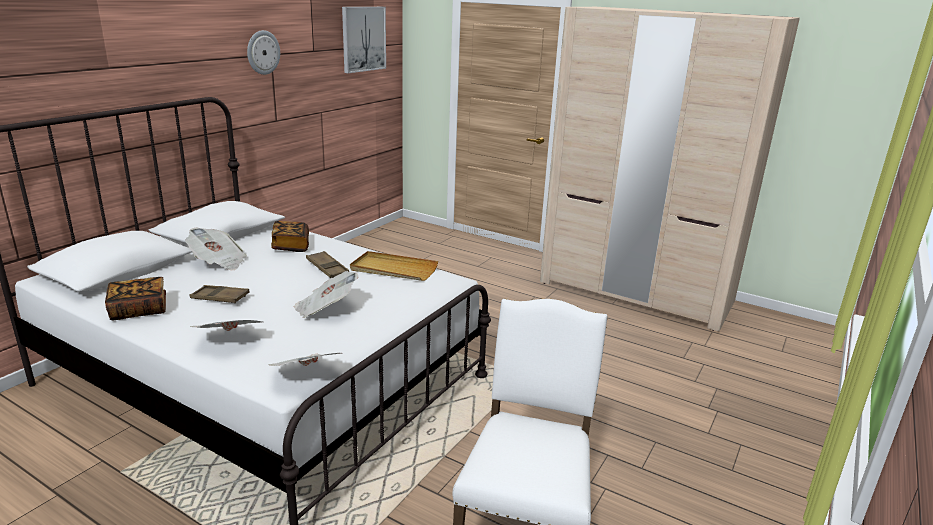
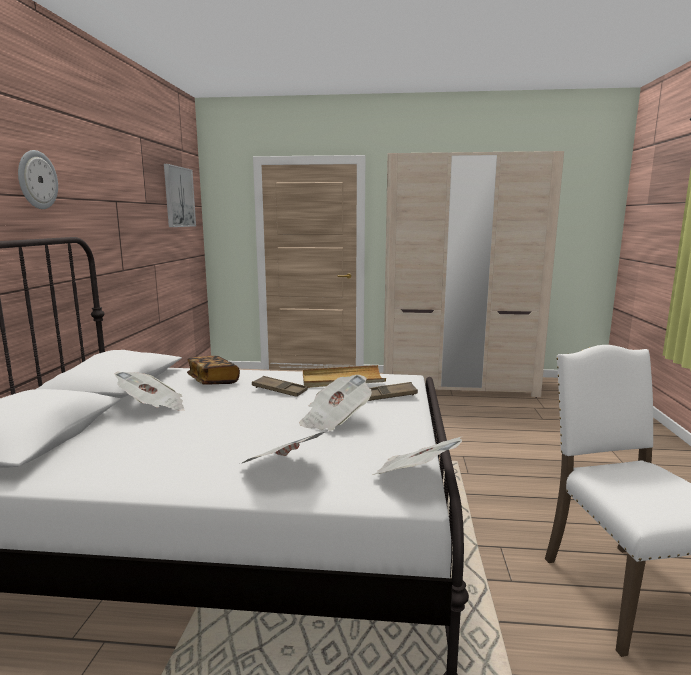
camera: 25 degrees left, 10 degrees down
(139, 310) = (120, 469): book -> none
(220, 298) = (206, 436): brown tray -> brown tray (388, 396)
(263, 52) = (111, 197): wall clock -> wall clock (37, 180)

